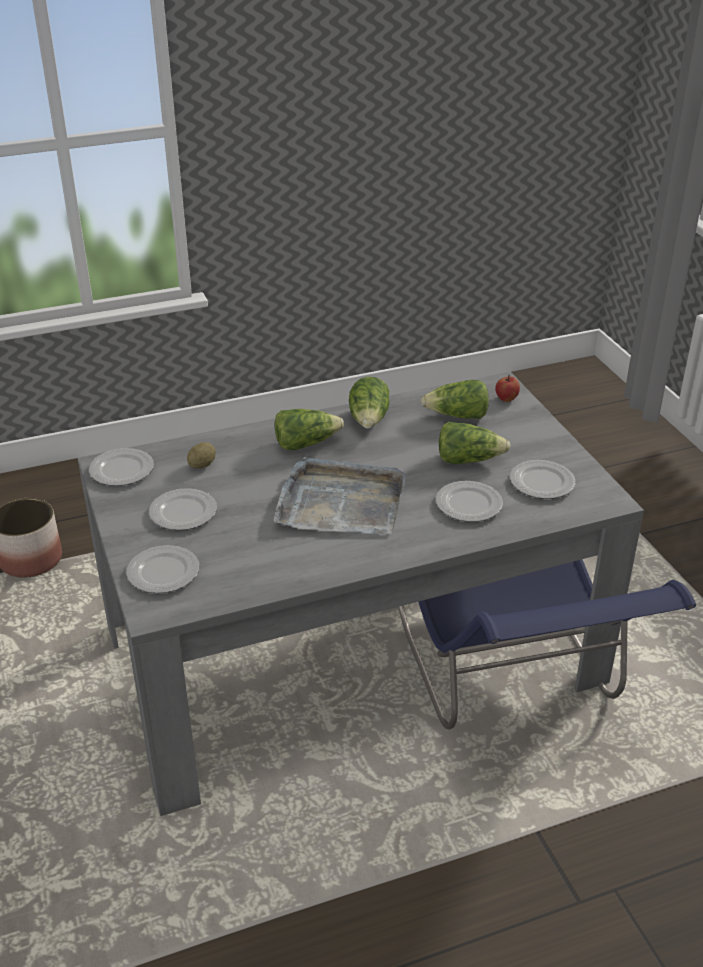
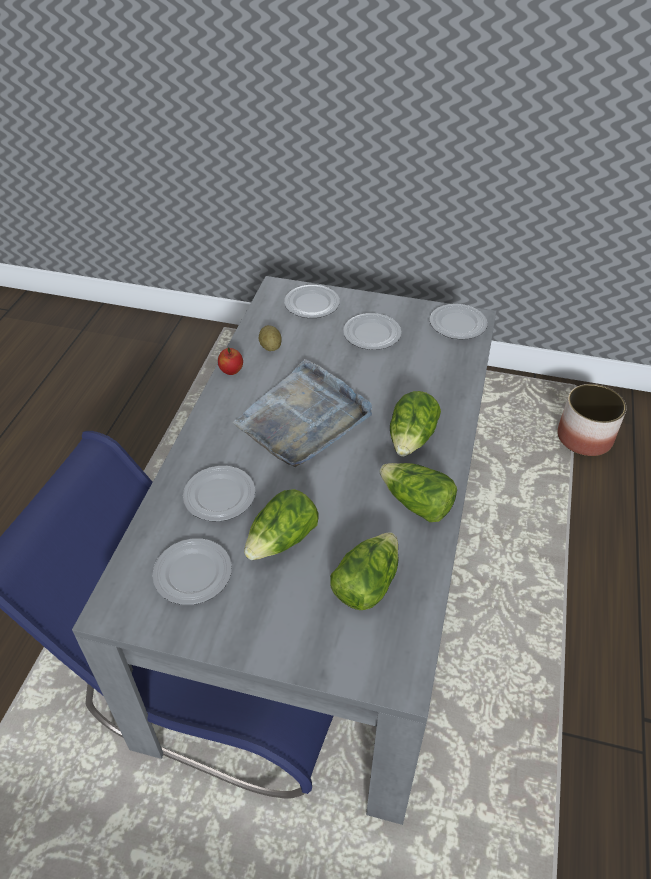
camera: 125 degrees right, 10 degrees up
(202, 465) = (429, 365): potato -> potato (270, 347)
(506, 399) = (364, 659): apple -> apple (231, 371)

